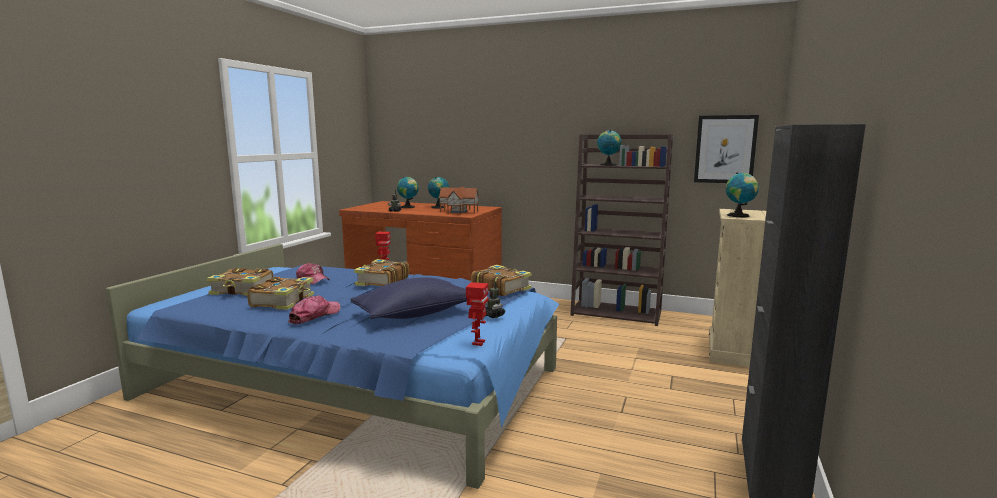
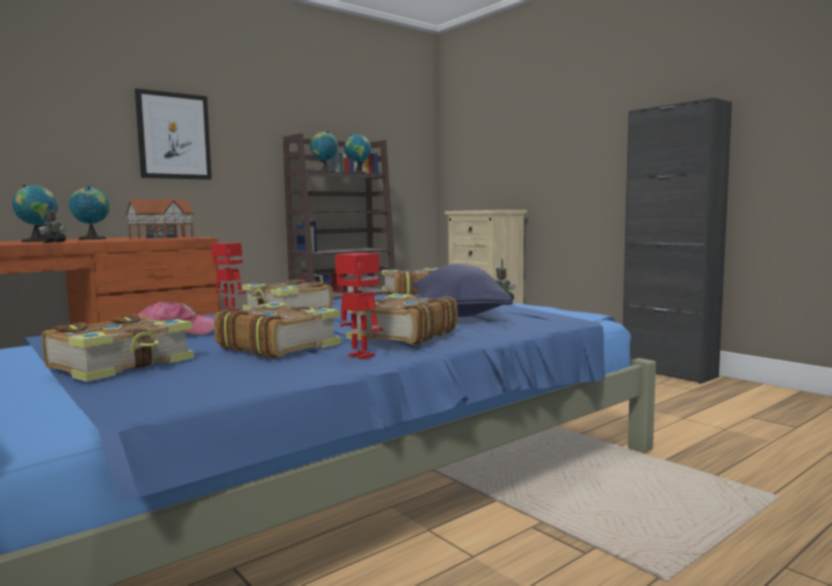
camera: 60 degrees left, 5 degrees down
(314, 315) = (401, 335): cap -> book
(477, 343) = (572, 311): toy robot -> toy robot (360, 356)
(725, 149) = (404, 161): picture -> picture (174, 136)
(739, 216) = (488, 209): globe -> globe (358, 173)

